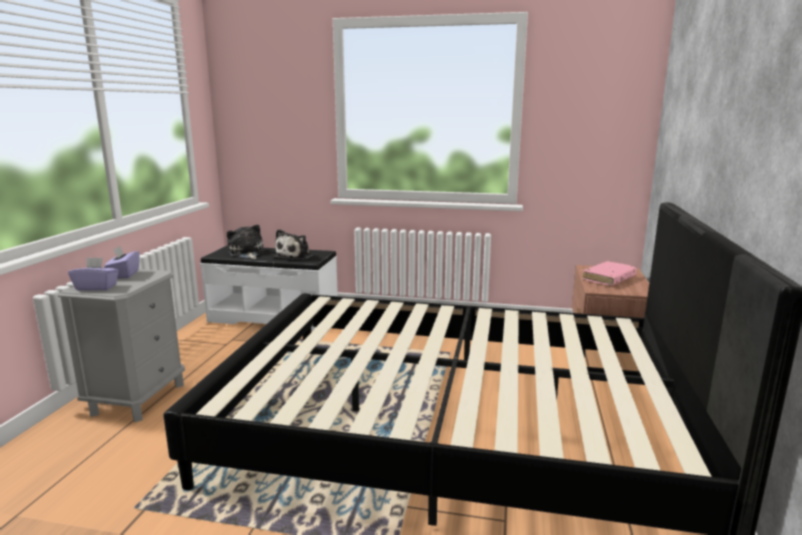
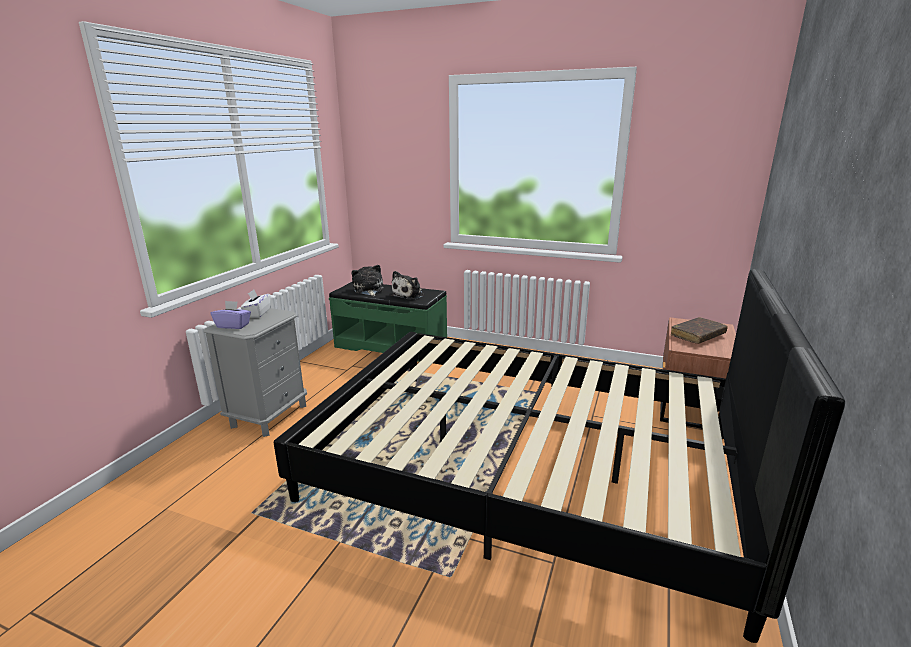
camera: 10 degrees right, 5 degrees up
(124, 274) = (257, 313): purple tissue box -> white tissue box
(274, 316) = (391, 345): white bench -> green bench
(608, 279) = (697, 335): pink book -> brown book

